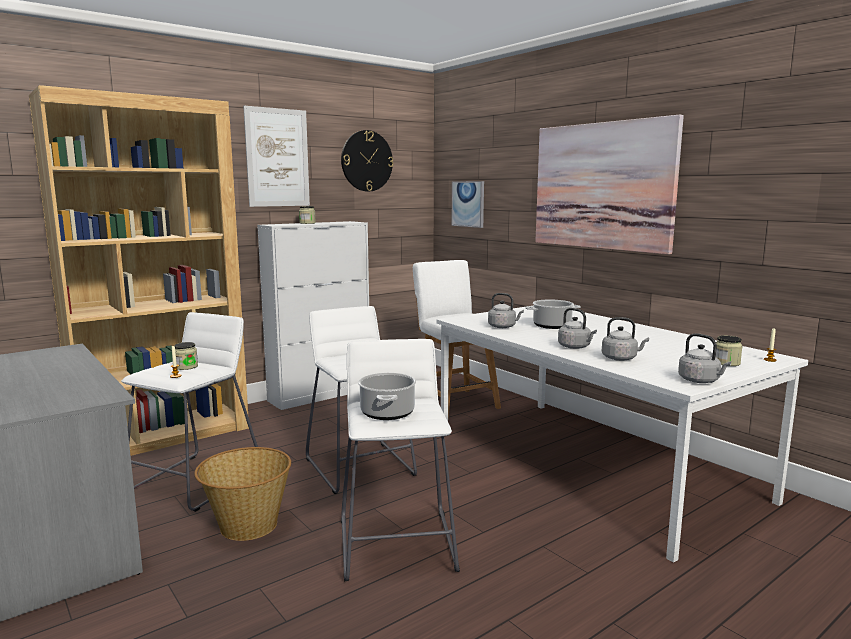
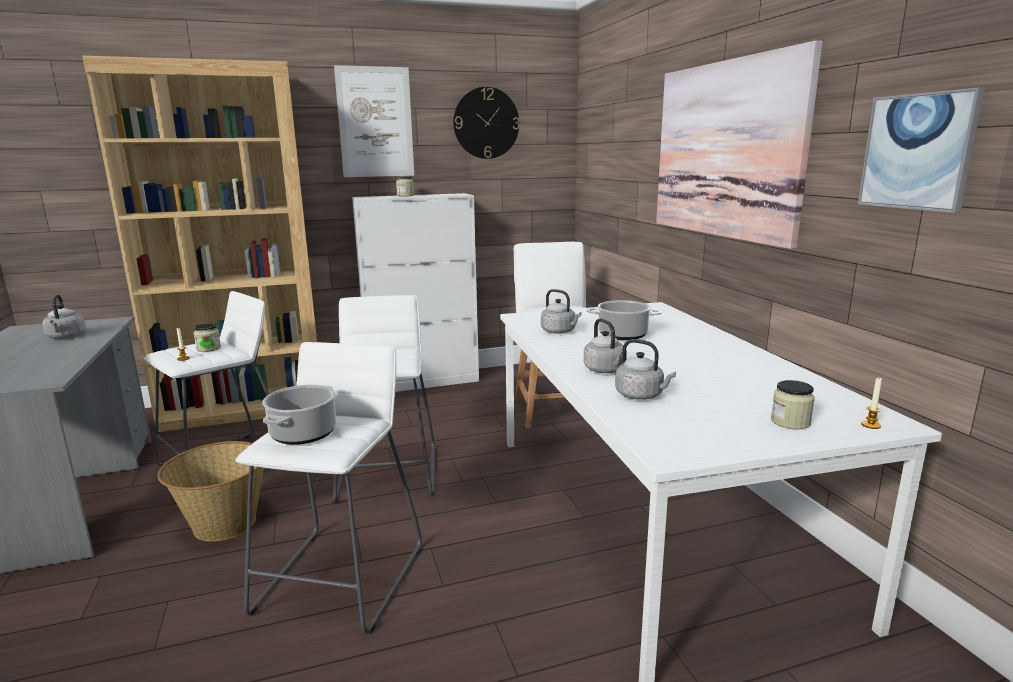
camera: 20 degrees right, 5 degrees up
(468, 204) = (602, 173): picture -> picture (917, 152)
(700, 381) = (704, 449): grey kettle -> grey kettle (66, 337)

